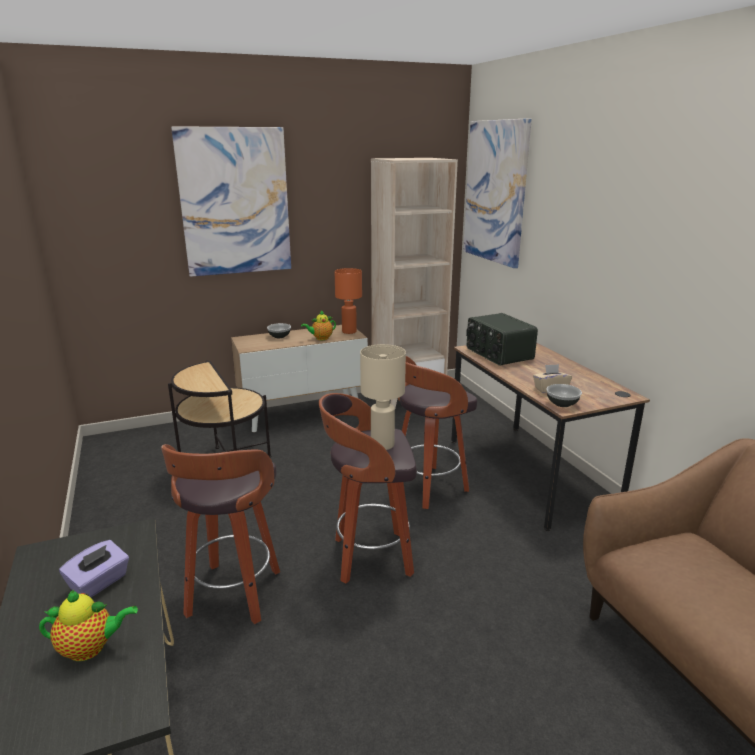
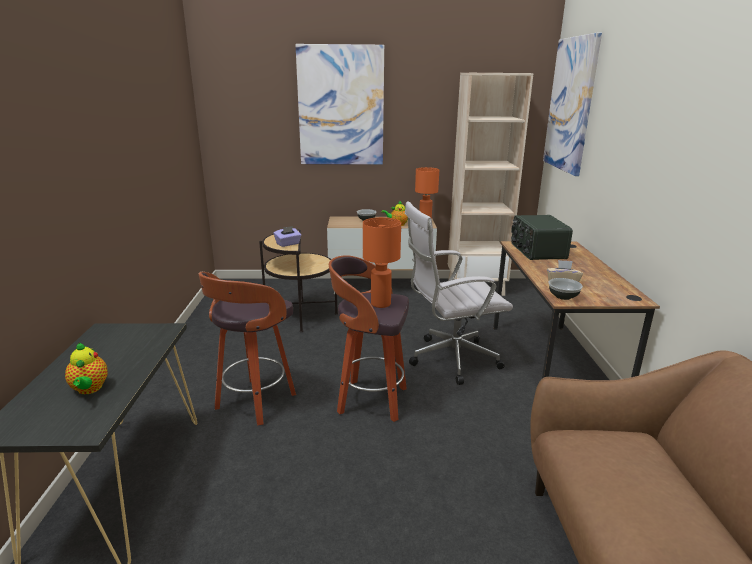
camera: 20 degrees right, 0 degrees up
(91, 648) = (89, 389): teapot -> teapot turned 60 degrees clockwise
(99, 583) = (123, 354): purple tissue box -> purple tissue box (288, 244)
(383, 445) = (381, 304): beige table lamp -> orange table lamp
(427, 488) = (449, 359): stool -> white office chair

